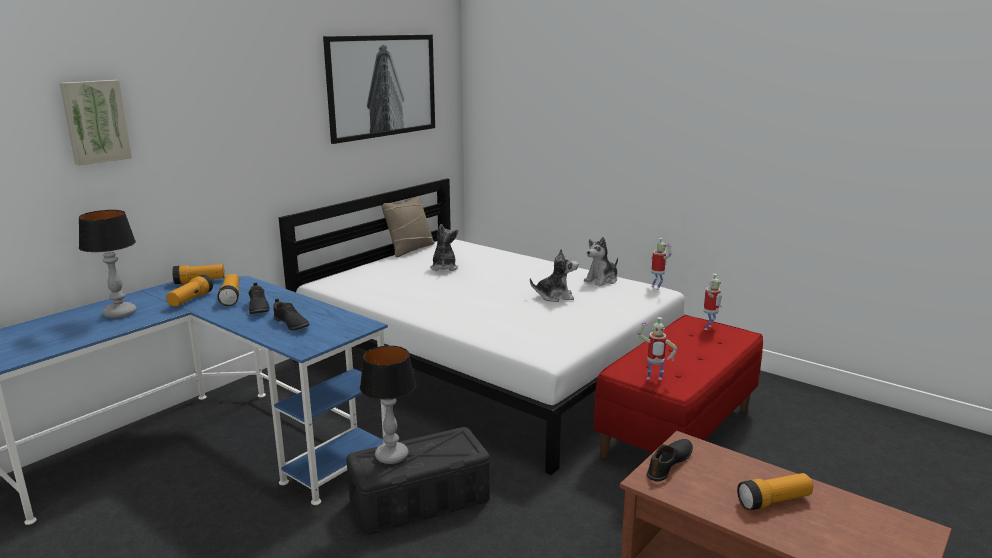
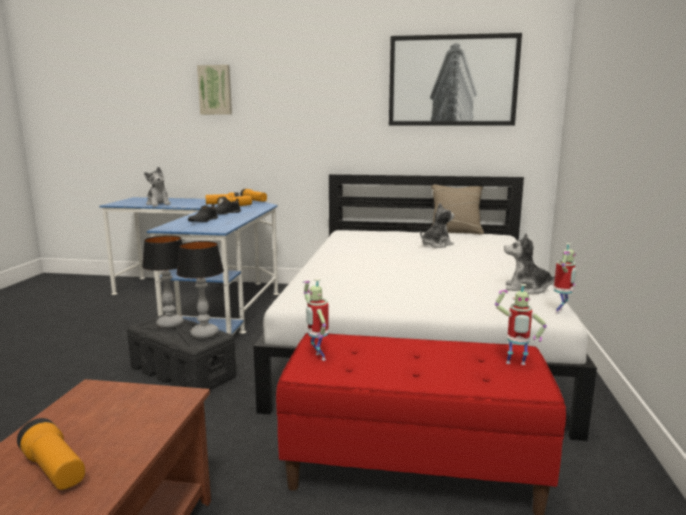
camera: 60 degrees right, 5 degrees down
(120, 314) = (189, 202): table lamp -> table lamp (204, 334)
(555, 296) = (443, 281): plush toy -> plush toy (158, 204)
(669, 464) = (129, 395): black shoe -> none

